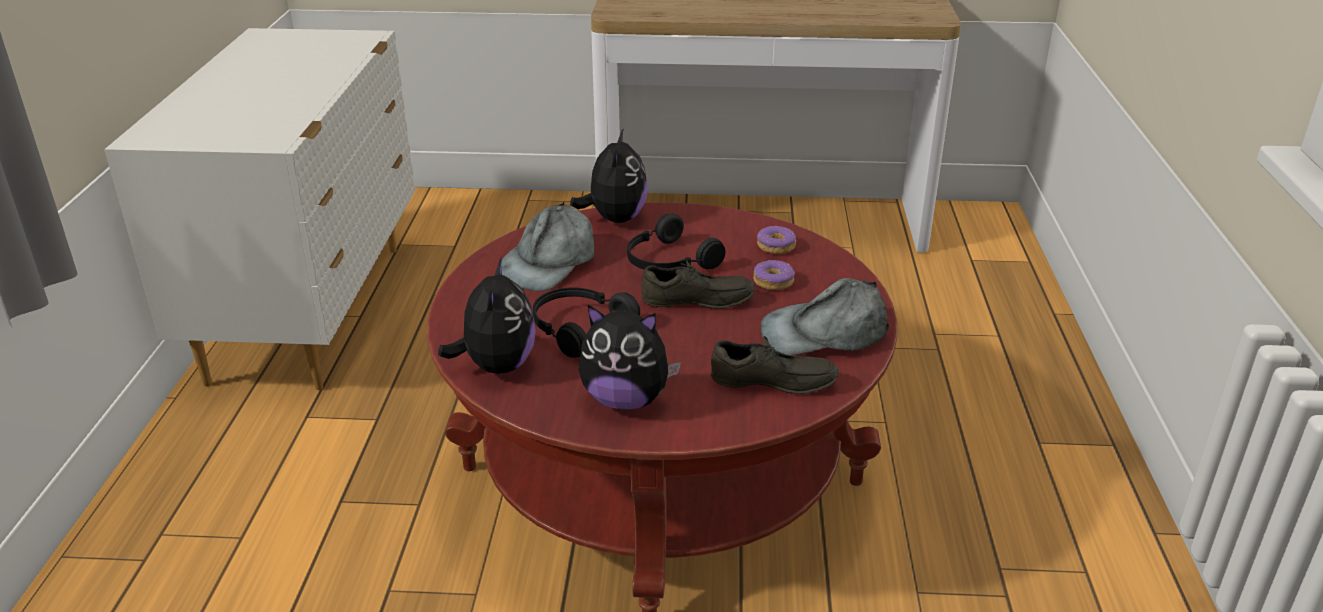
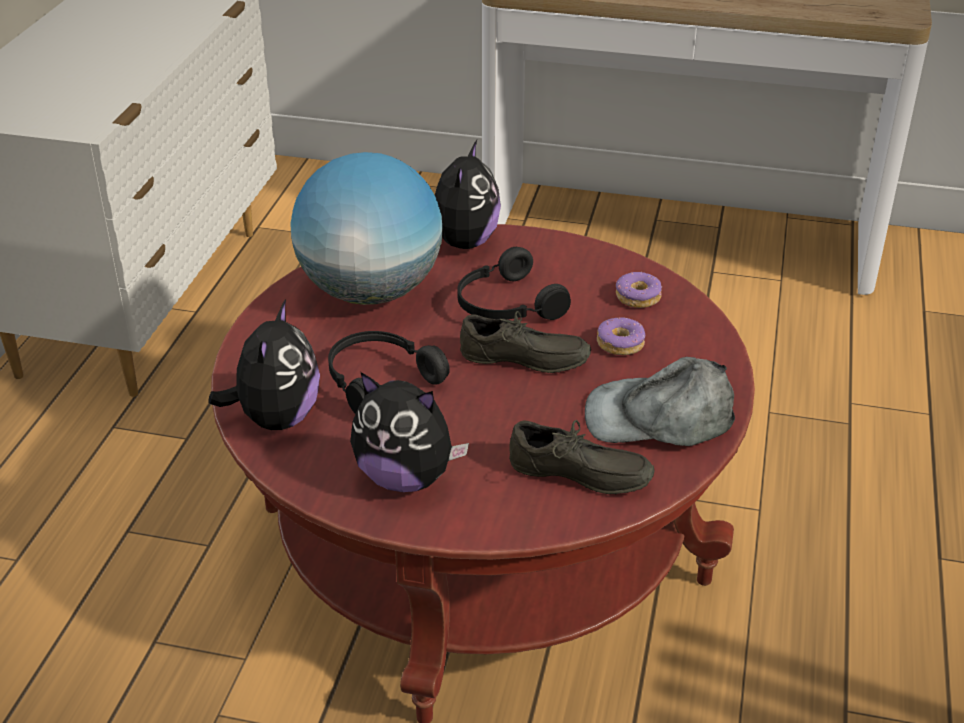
camera: 10 degrees right, 5 degrees up
(549, 262) = (371, 292): grey cap -> globe

